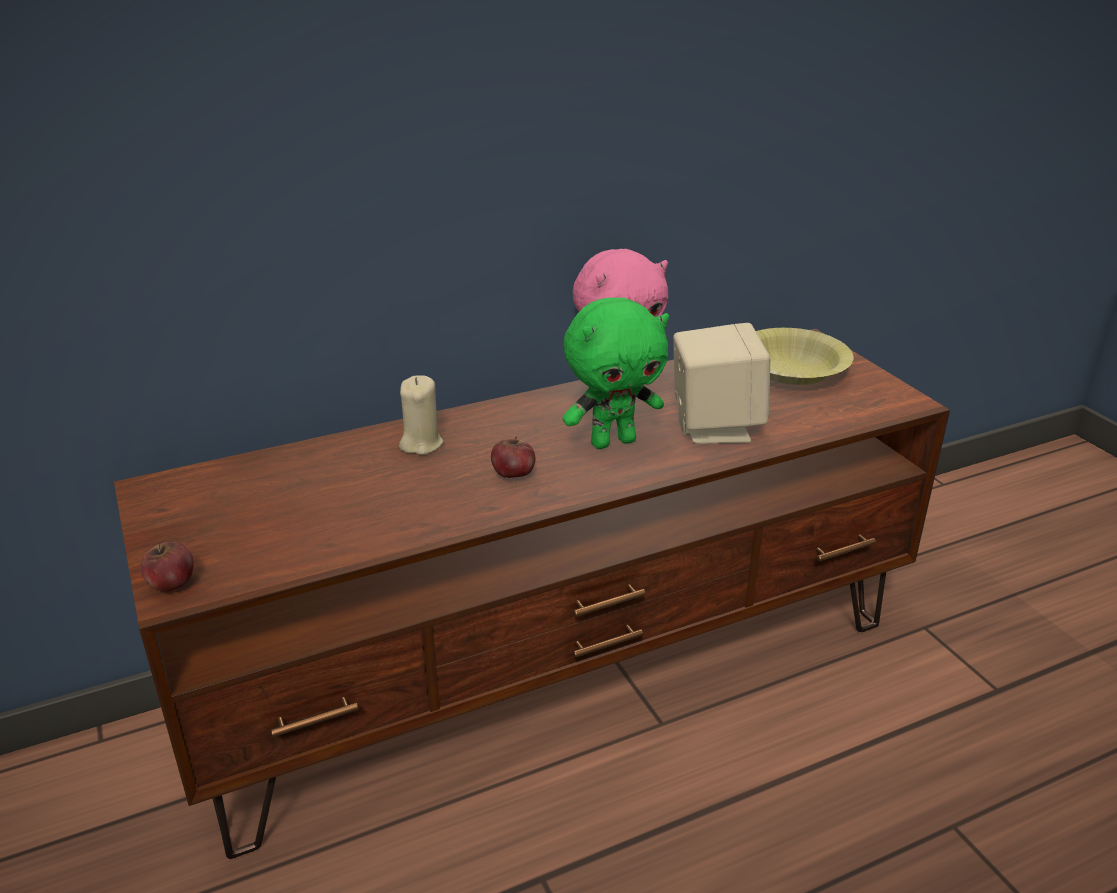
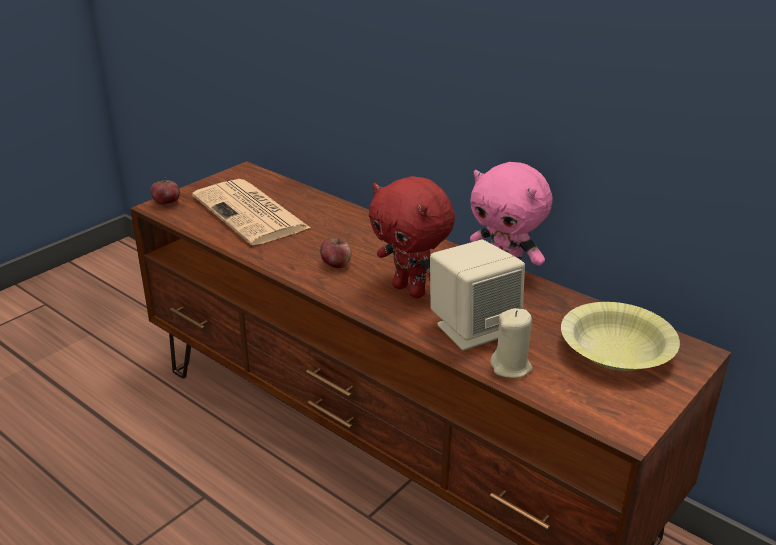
camera: 65 degrees right, 0 degrees up
(303, 509) = (252, 213): none -> newspaper
(421, 444) = (348, 225): beige candle -> beige candle (511, 367)
(613, 441) = (410, 290): green plush toy -> red plush toy

